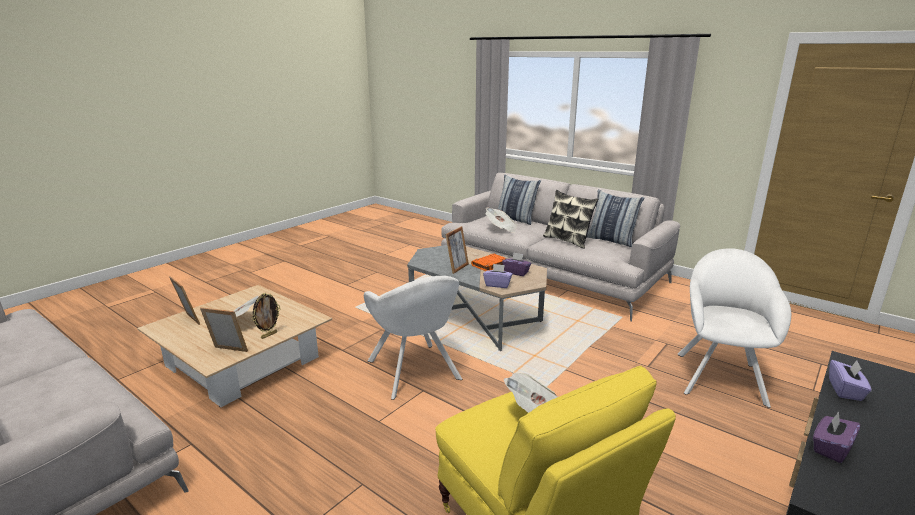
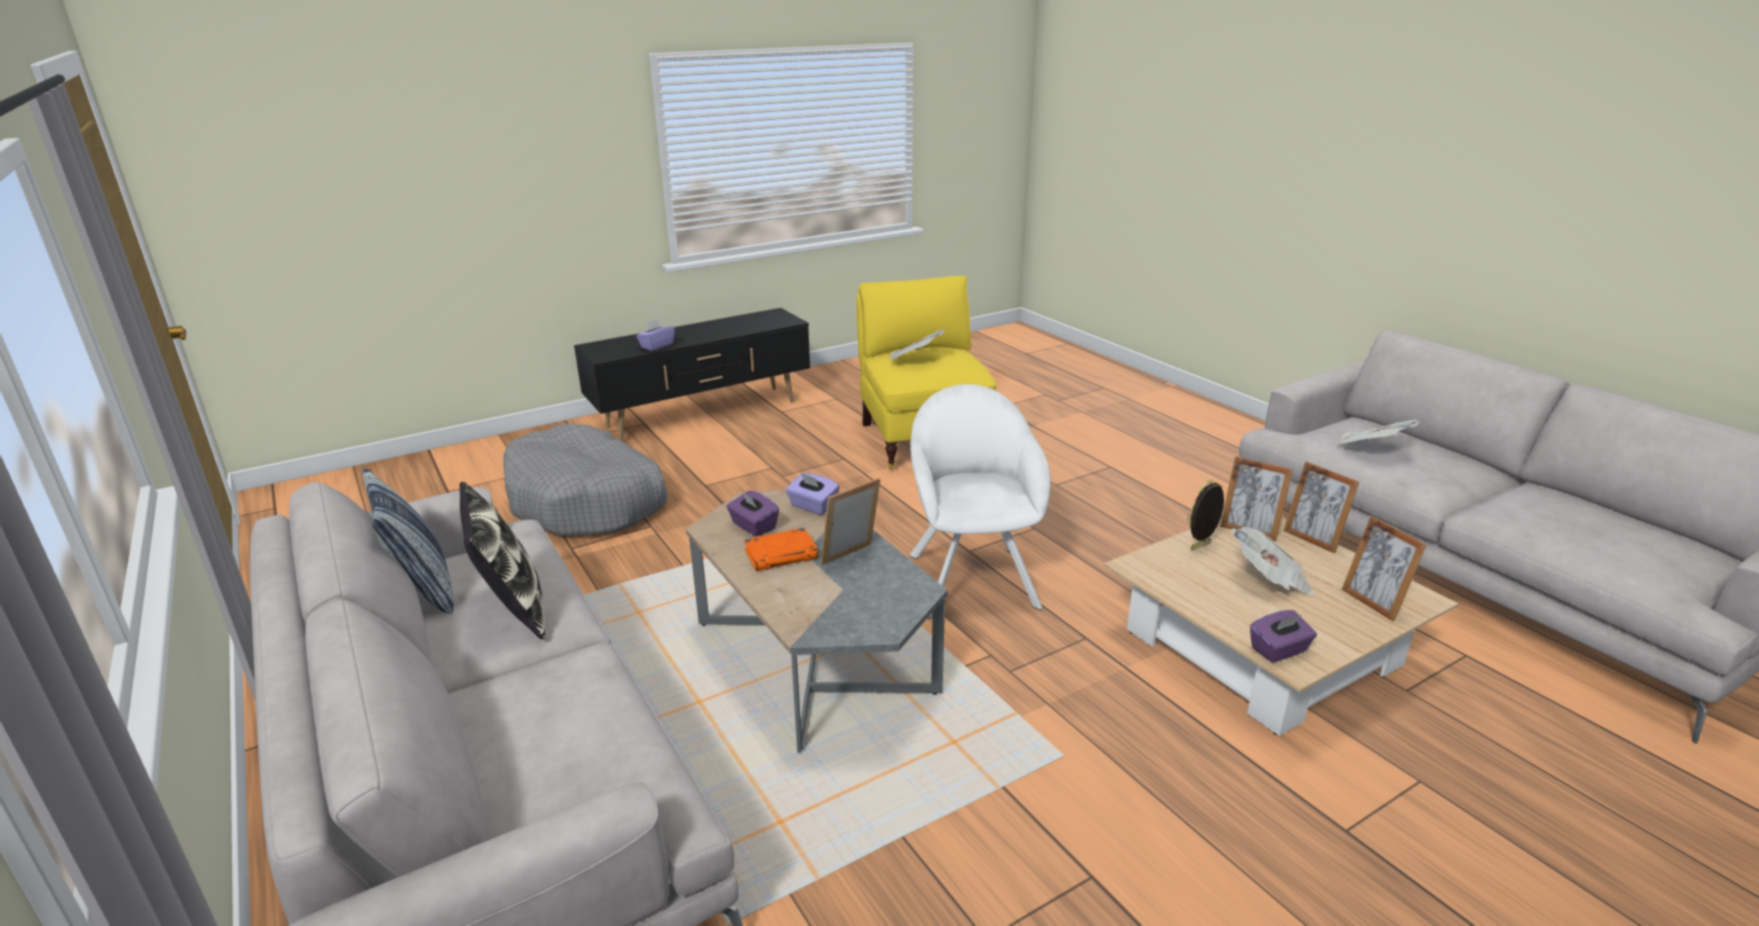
camera: 160 degrees left, 5 degrees up
(187, 352) = (1312, 539): none -> picture frame
(501, 229) = (598, 705): newspaper -> newspaper (1370, 449)
(516, 219) = (481, 762): pillow -> none
(719, 375) = (587, 501): white armchair -> grey dog bed
(831, 448) = (739, 331): purple tissue box -> purple tissue box (1279, 650)

